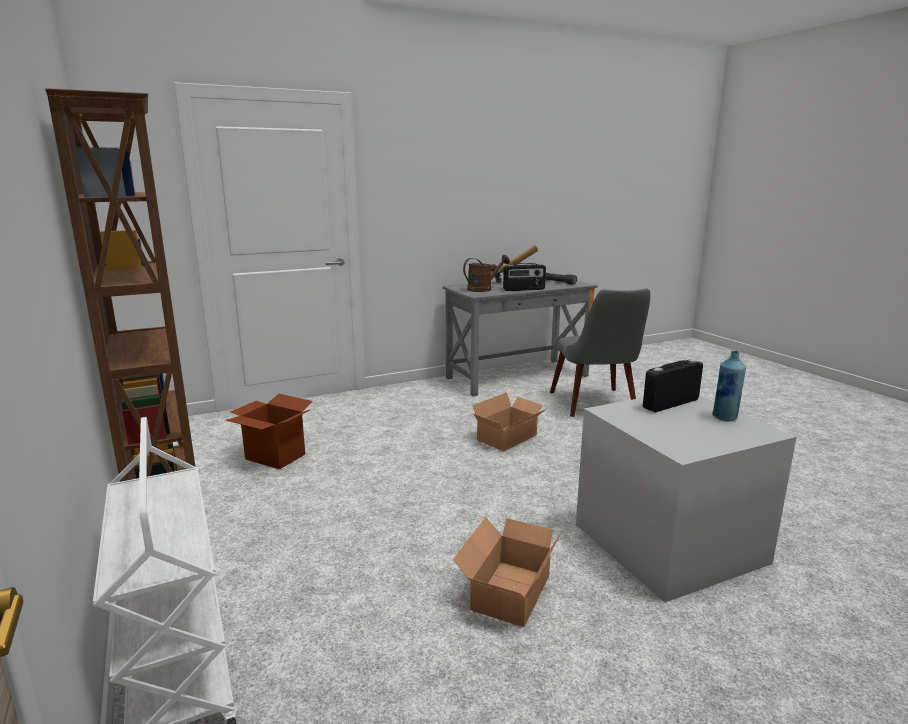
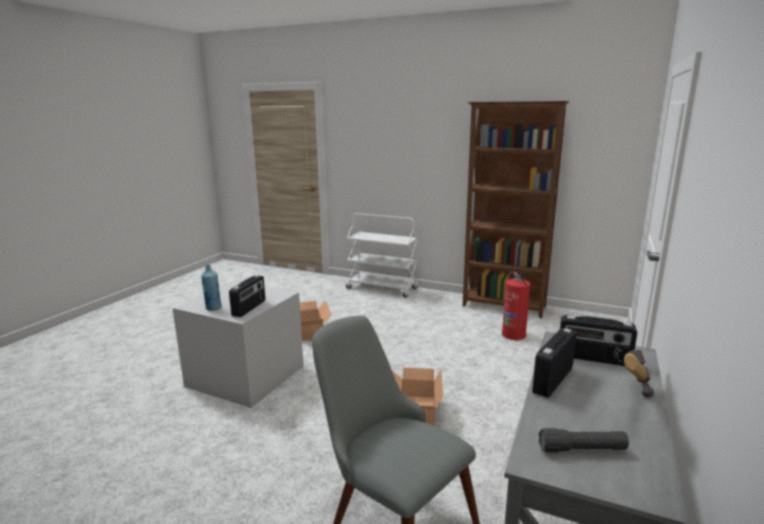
camera: 140 degrees right, 0 degrees up
(275, 456) = (513, 334): cardboard box -> fire extinguisher
(483, 289) = (593, 358): brown watering can -> radio

